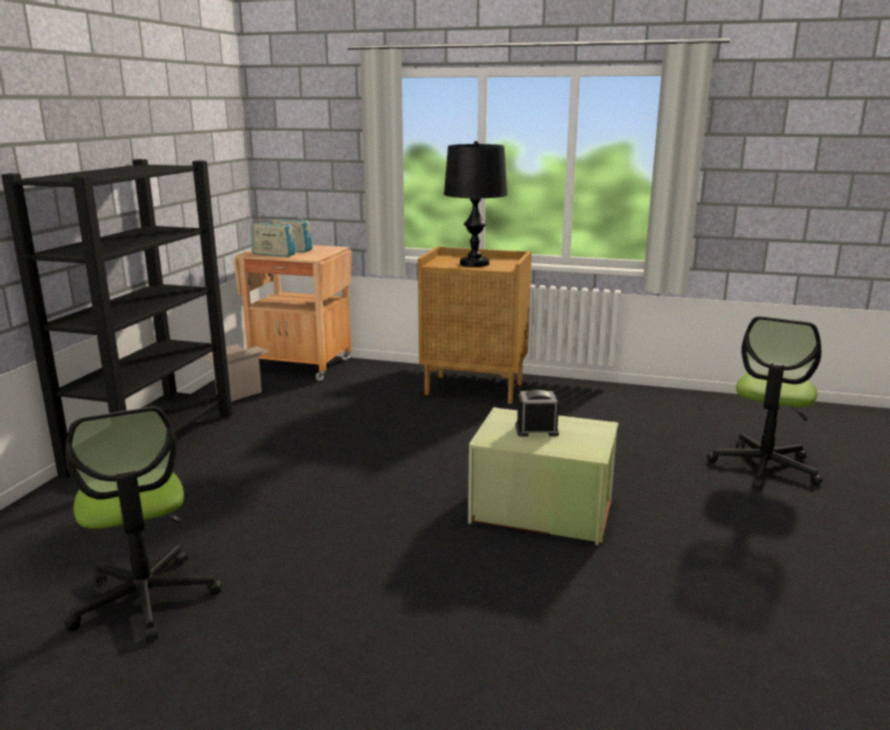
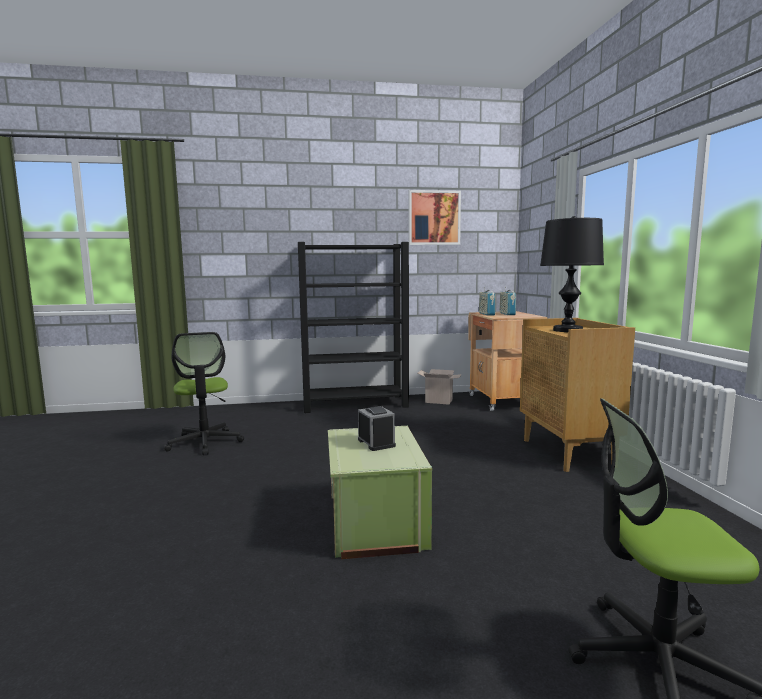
camera: 65 degrees right, 10 degrees down
(145, 599) = (205, 443): office chair -> office chair turned 60 degrees counterclockwise
(169, 111) = (434, 218): none -> picture

